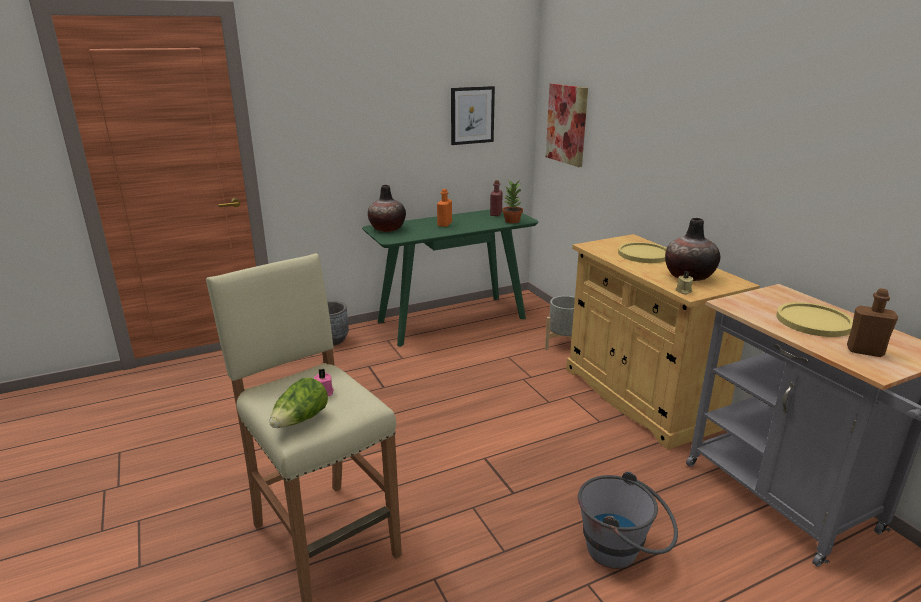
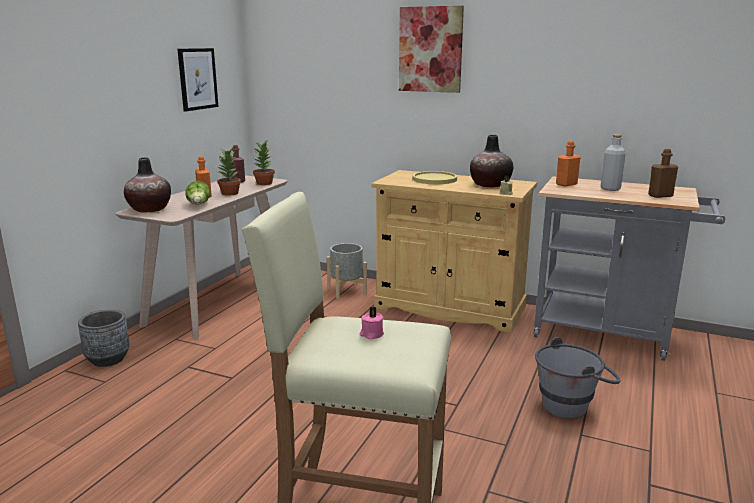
camera: 40 degrees left, 5 degrees down
(300, 420) = (399, 358): lettuce -> lettuce (199, 205)
(452, 319) = (219, 302): green console table -> beige console table
(467, 226) = (230, 193): none -> potted plant
(567, 124) = (293, 83): picture -> picture (430, 49)
(767, 299) = (566, 184): none -> orange bottle
(813, 321) = (610, 189): yellow plate -> grey bottle

